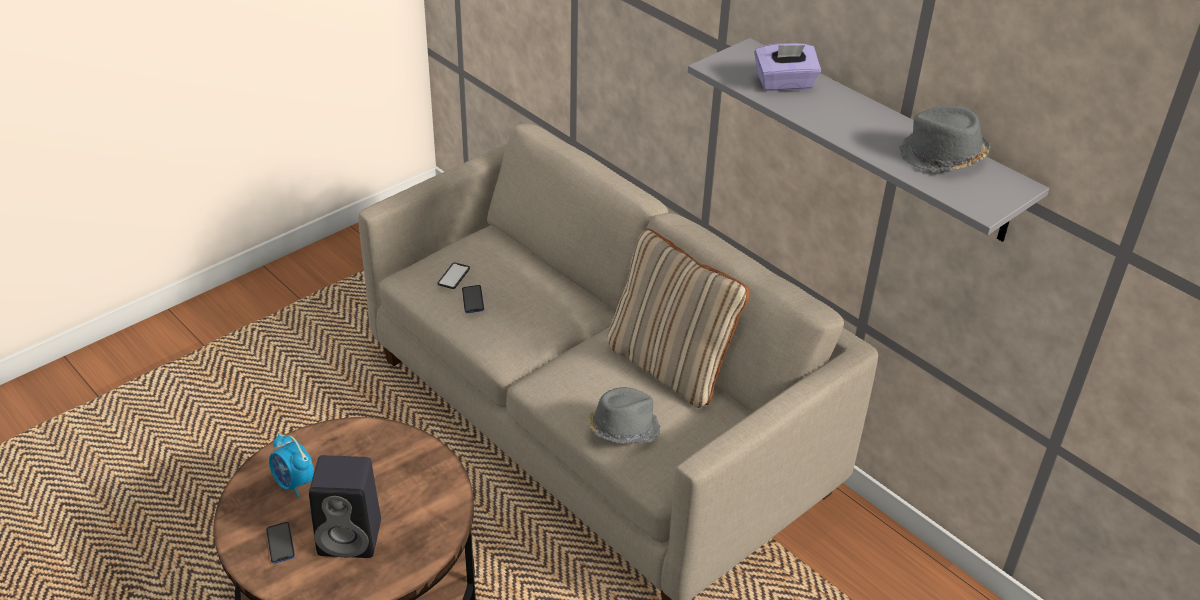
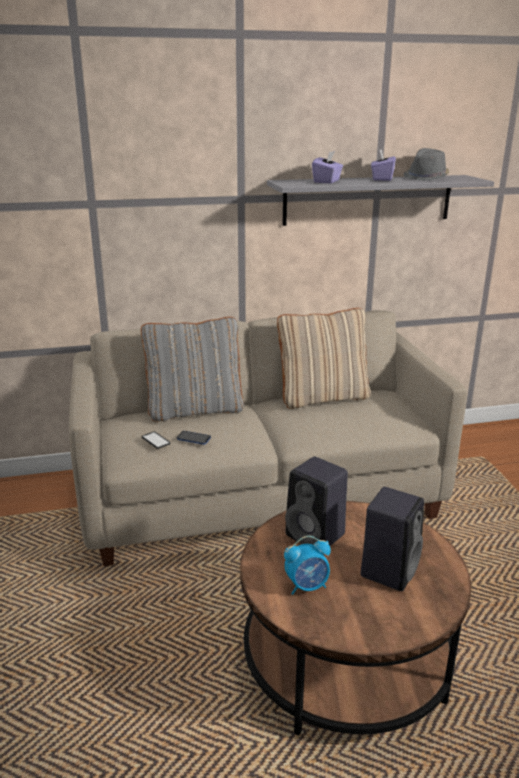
camera: 60 degrees left, 15 degrees down
(280, 543) = (376, 611): phone -> none
(381, 465) = (317, 535): none -> black speaker
(547, 274) = (195, 410): none -> grey pillow
(623, 428) = (369, 423): grey hat -> none
(872, 121) = (381, 179): none -> purple tissue box

